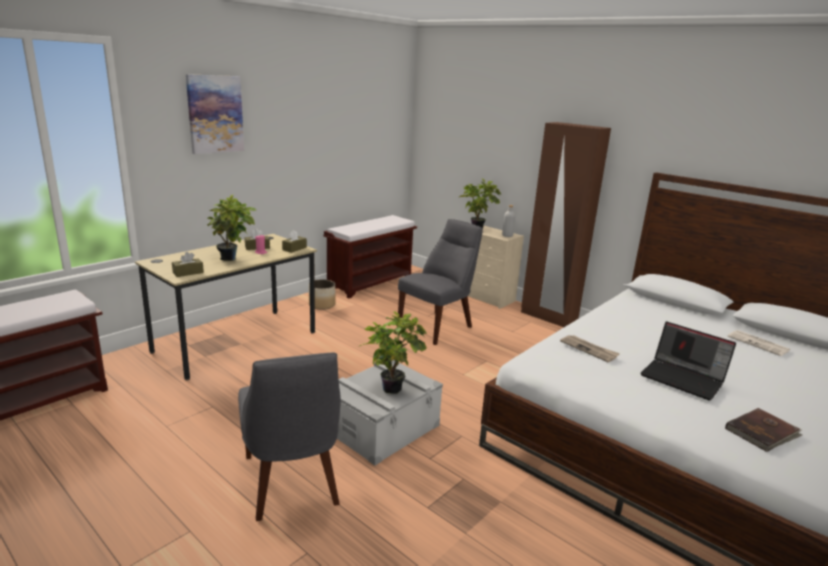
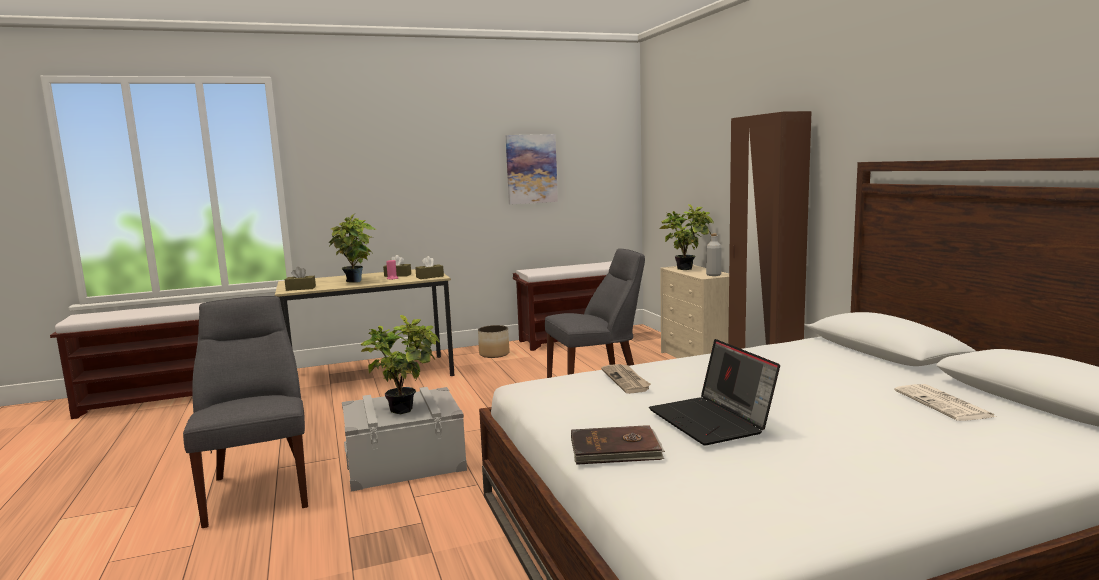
camera: 30 degrees right, 10 degrees down
(215, 114) = (376, 144): picture -> picture (531, 169)
(292, 483) = (259, 489): grey chair -> grey chair turned 150 degrees clockwise
(762, 432) = (728, 490): brown book -> brown book (616, 450)

